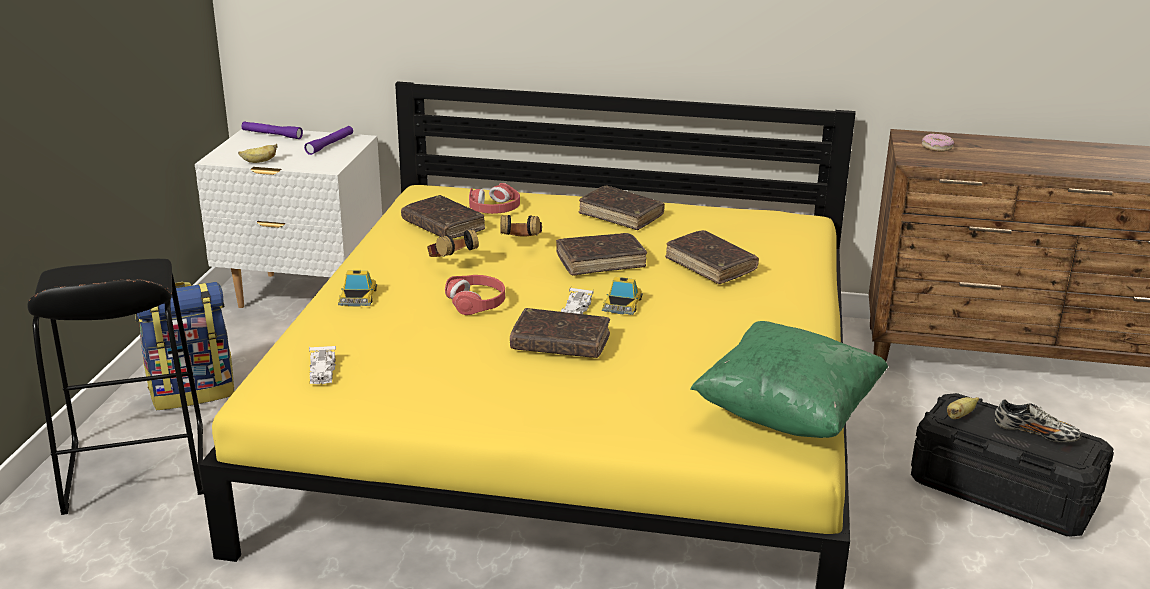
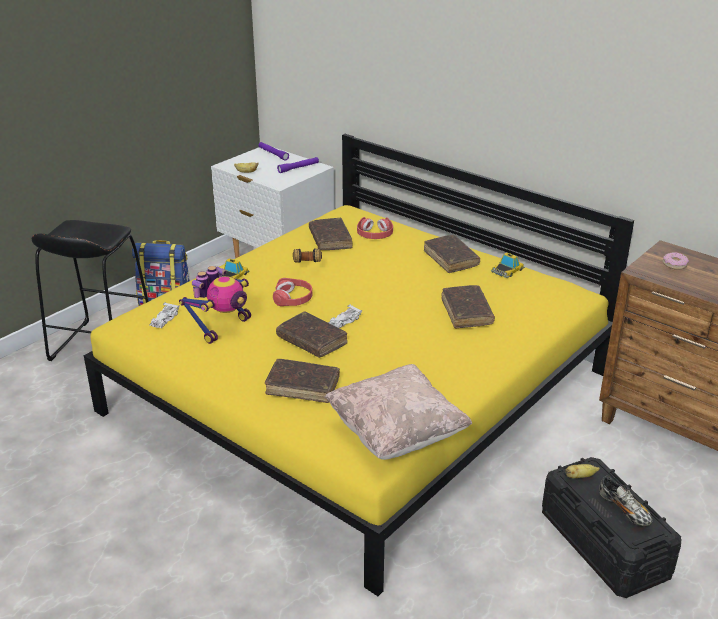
camera: 30 degrees right, 5 degrees up
(419, 359) = (222, 327): none -> toy robot
(521, 244) = (364, 264): headphones -> none
(600, 262) = (397, 290): brown book -> brown book (303, 386)
(622, 304) = (378, 324): toy car -> toy car (507, 270)
(788, 413) = (396, 434): green pillow -> beige pillow

